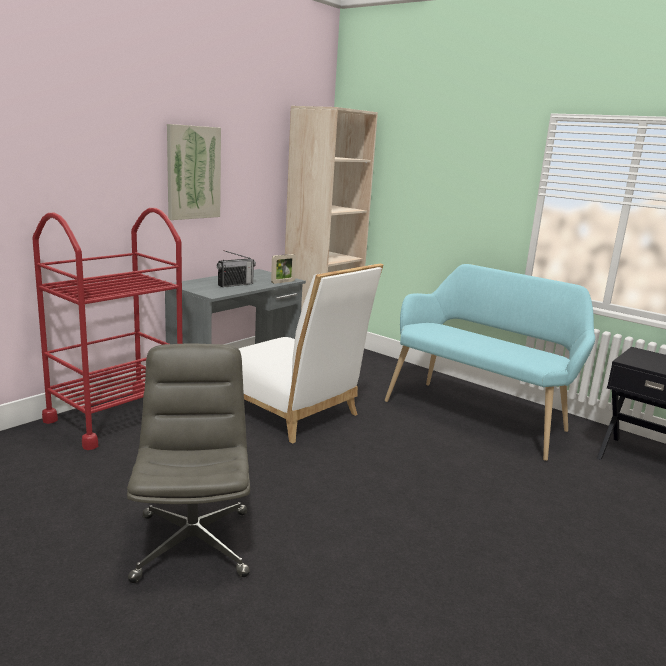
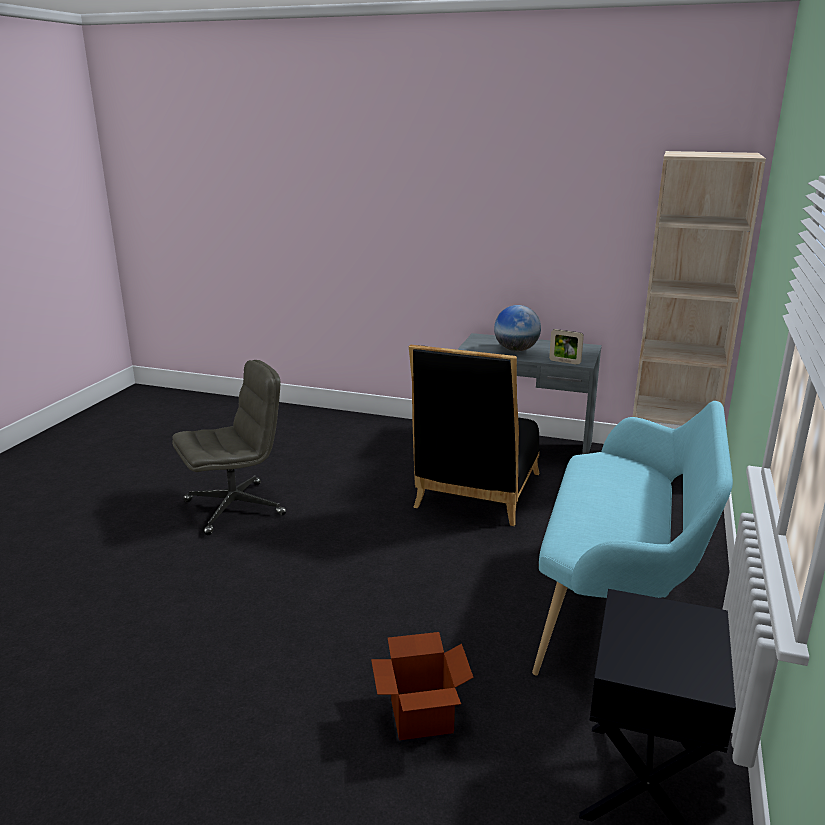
camera: 70 degrees right, 5 degrees up
(116, 417) = (384, 432): red cart -> none
(193, 172) = (515, 228): picture -> none
(235, 284) = (516, 350): radio -> globe
(294, 413) = (476, 494): white chair -> black chair
(588, 513) = (422, 716): none -> cardboard box

